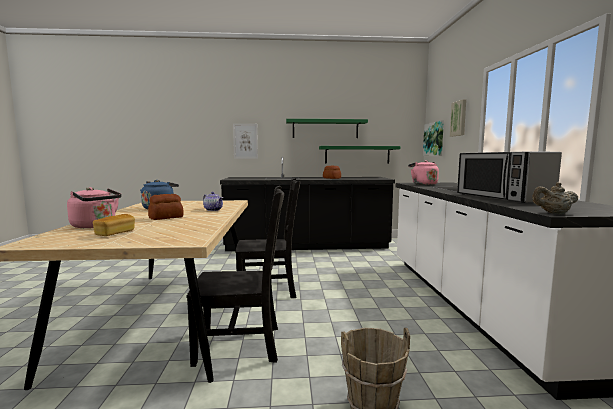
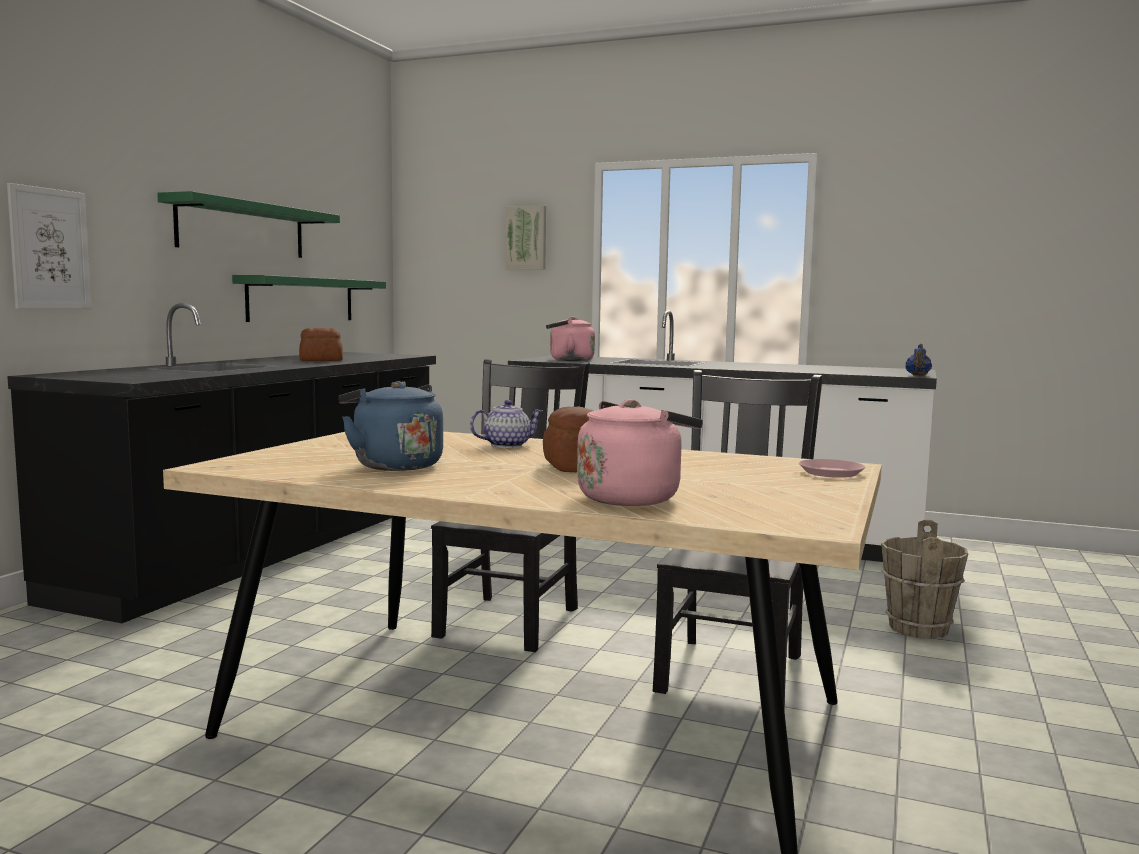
camera: 65 degrees left, 0 degrees up
(115, 233) = (742, 489): bread -> none
(165, 240) = (831, 473): none -> pink plate
(434, 139) = (438, 270): picture -> none
(501, 197) = (782, 368): microwave -> none
(554, 213) = (917, 376): beige teapot -> blue teapot

